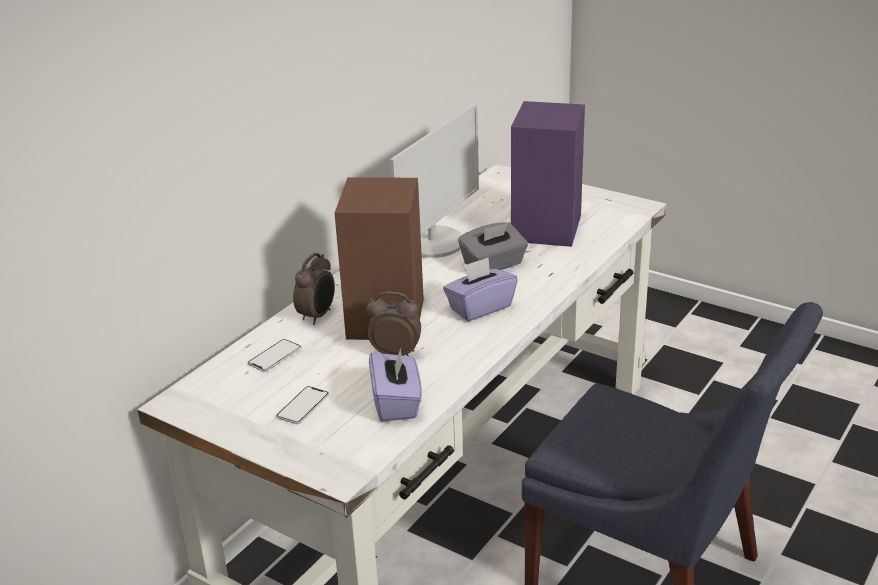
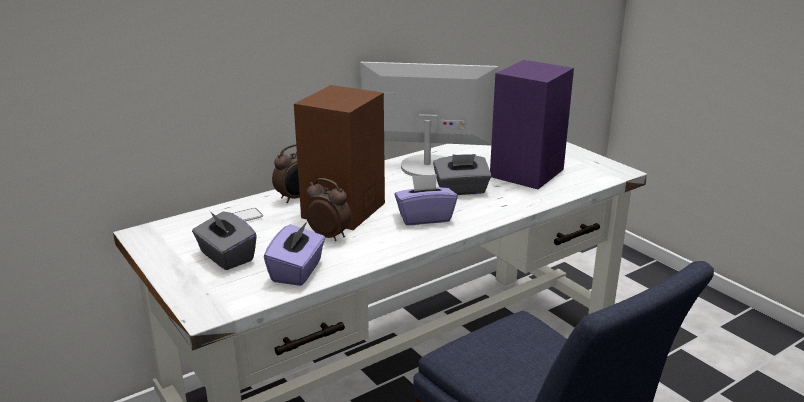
camera: 20 degrees right, 5 degrees down
(303, 406) = (226, 257): phone -> grey tissue box
(433, 242) = (426, 166): monitor -> monitor turned 135 degrees counterclockwise

